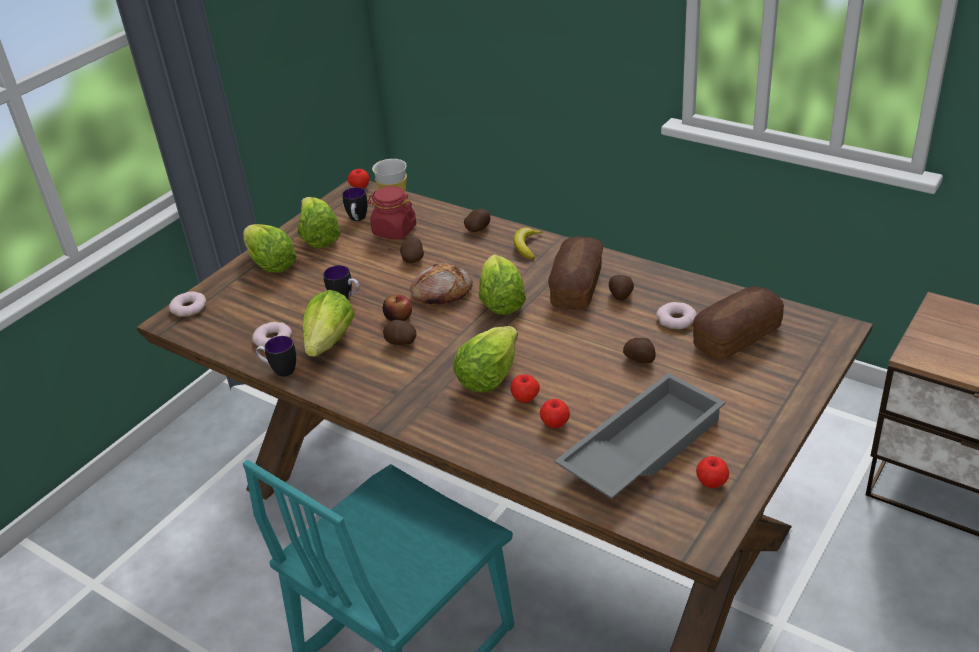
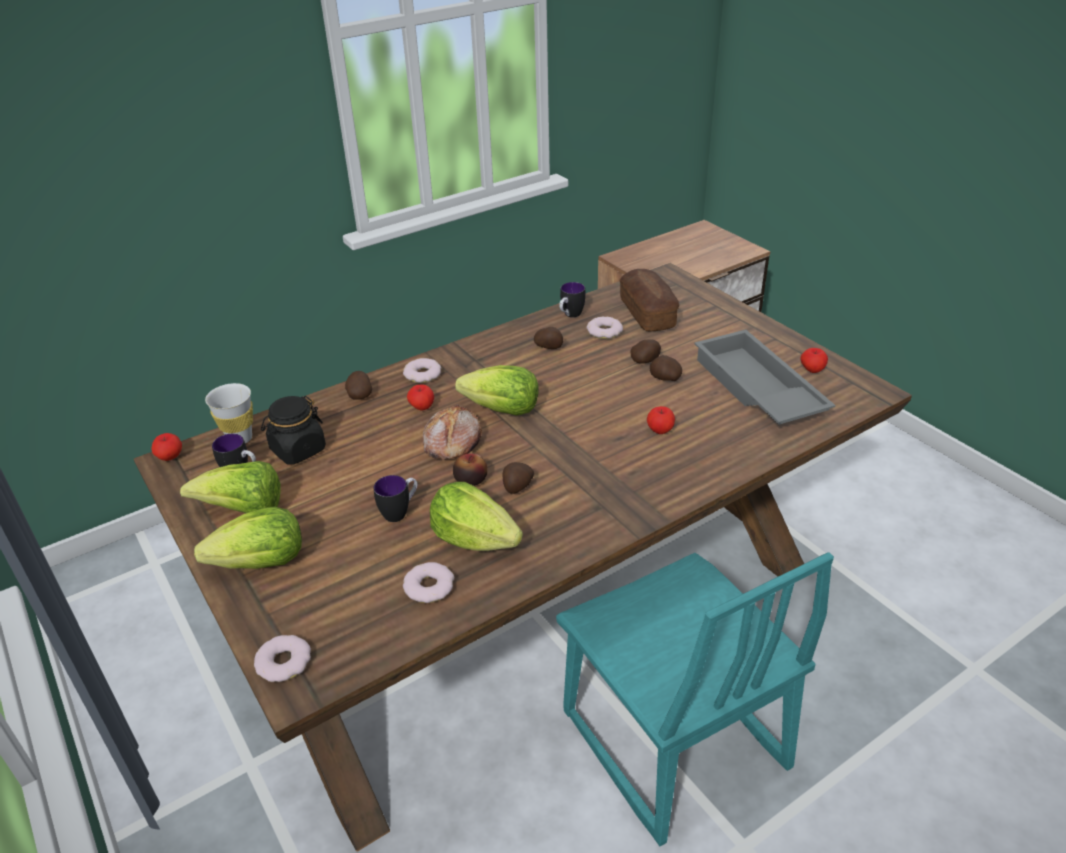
camera: 70 degrees left, 0 degrees up
(280, 370) = (498, 590): mug -> mug (570, 316)
(394, 230) = (298, 450): red jar -> black jar
(413, 259) = (369, 448): potato -> potato (665, 378)
(488, 377) = (614, 444): lettuce -> none
(527, 246) = (423, 374): banana -> donut
(555, 423) = (704, 422): apple -> apple (422, 407)
(576, 287) = (515, 364): bread -> none

